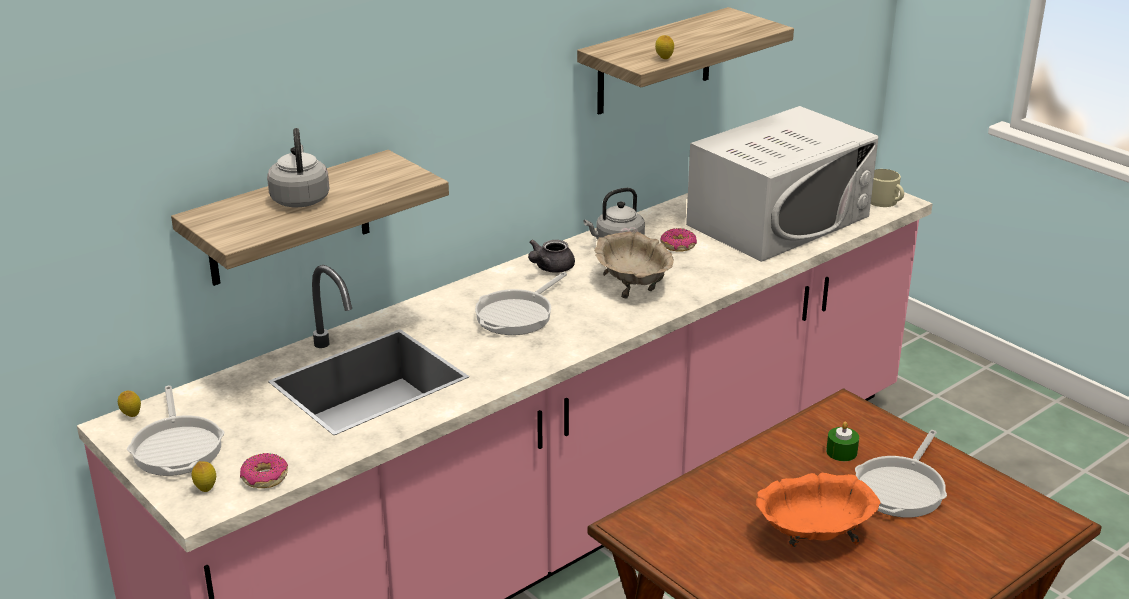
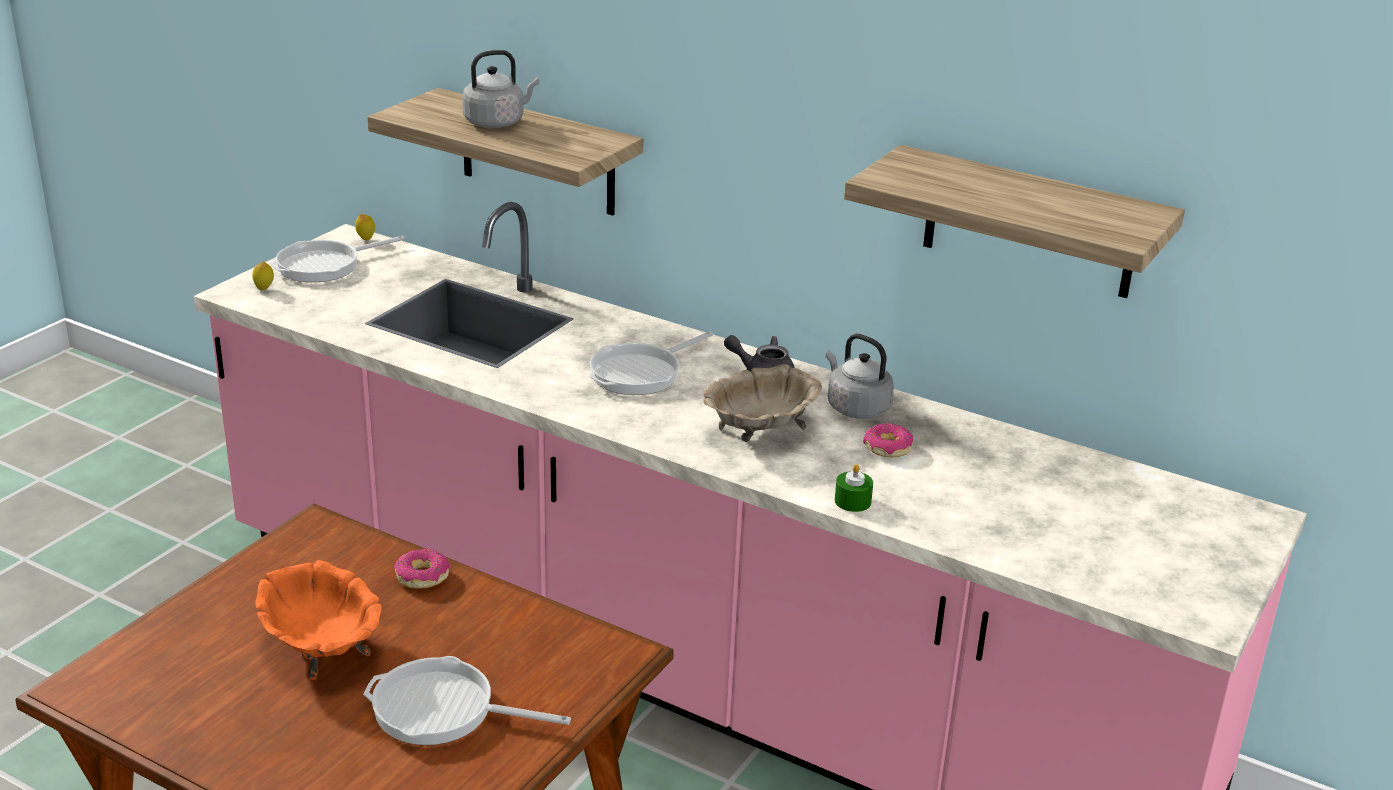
camera: 70 degrees right, 0 degrees up
(264, 478) = (286, 308): donut -> donut (422, 576)
(517, 315) = (640, 373): frying pan -> frying pan turned 60 degrees counterclockwise
(664, 59) = (912, 188): lemon -> none
(778, 220) = (1032, 516): white microwave -> none
(841, 452) = (508, 655): green candle -> green candle (852, 501)
(885, 201) = (1192, 606): beige mug -> none

